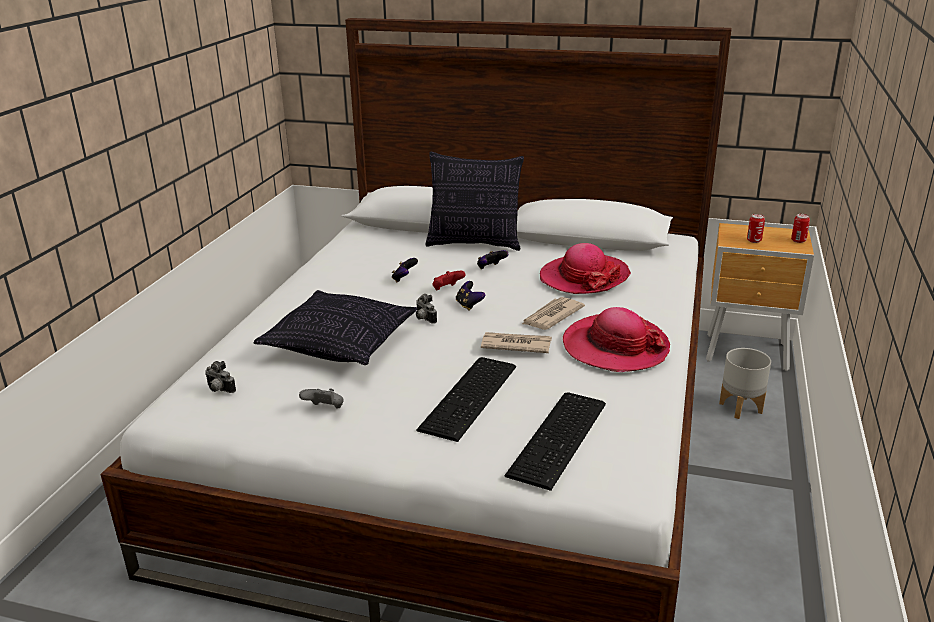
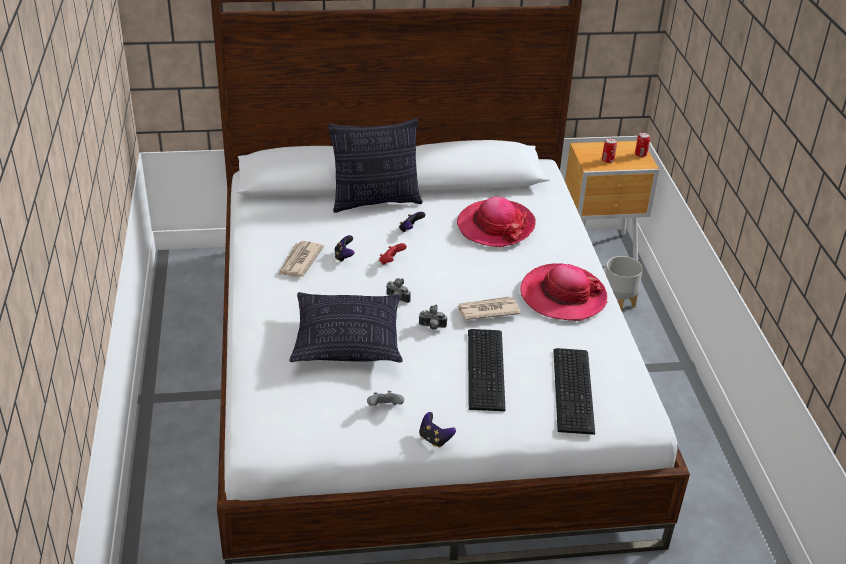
camera: 25 degrees left, 10 degrees up
(219, 390) = (283, 411): camera -> camera (432, 327)
(469, 305) = (422, 276): game controller -> game controller (435, 439)
(551, 316) = (496, 274): newspaper -> newspaper (299, 261)

